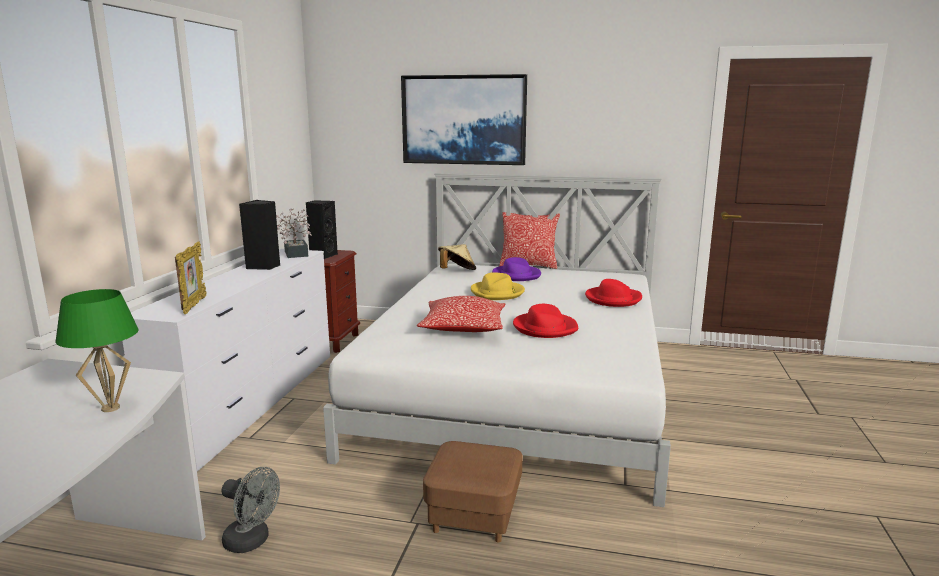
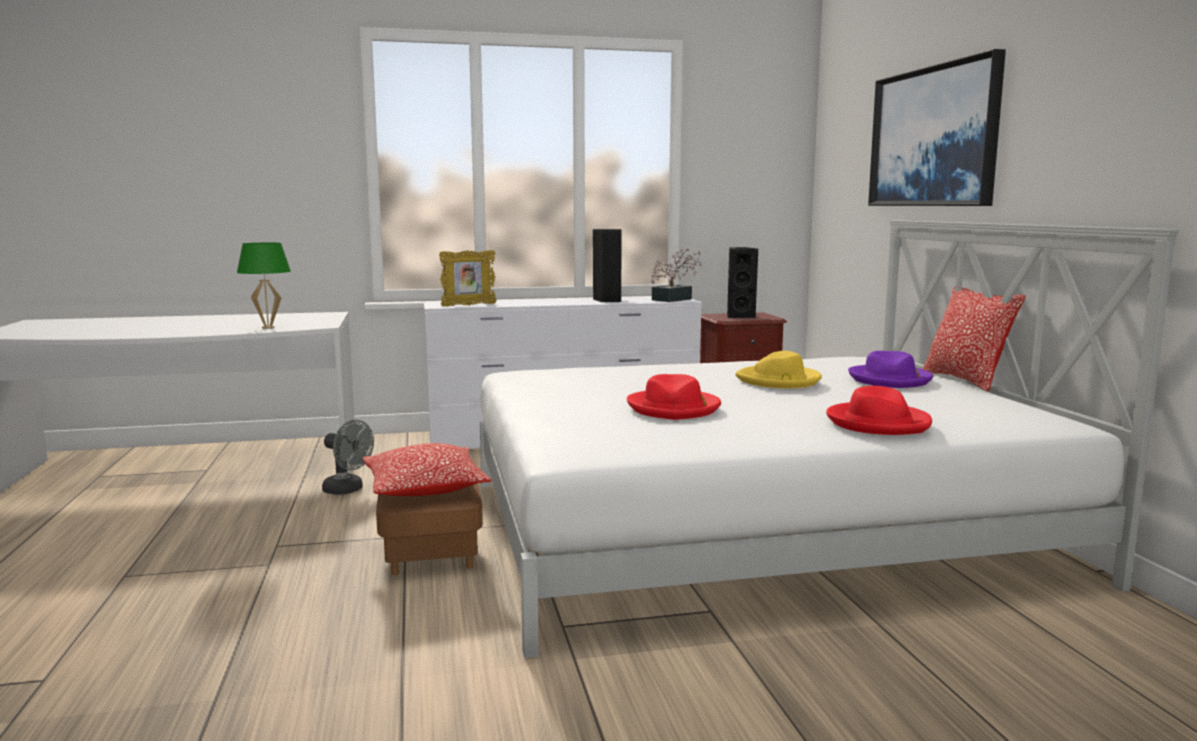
camera: 65 degrees right, 5 degrees down
(252, 541) = (348, 490): grey fan -> grey fan turned 60 degrees counterclockwise
(456, 271) = (843, 362): beige hat -> none
(463, 328) = (615, 384): pillow -> pillow (425, 489)

